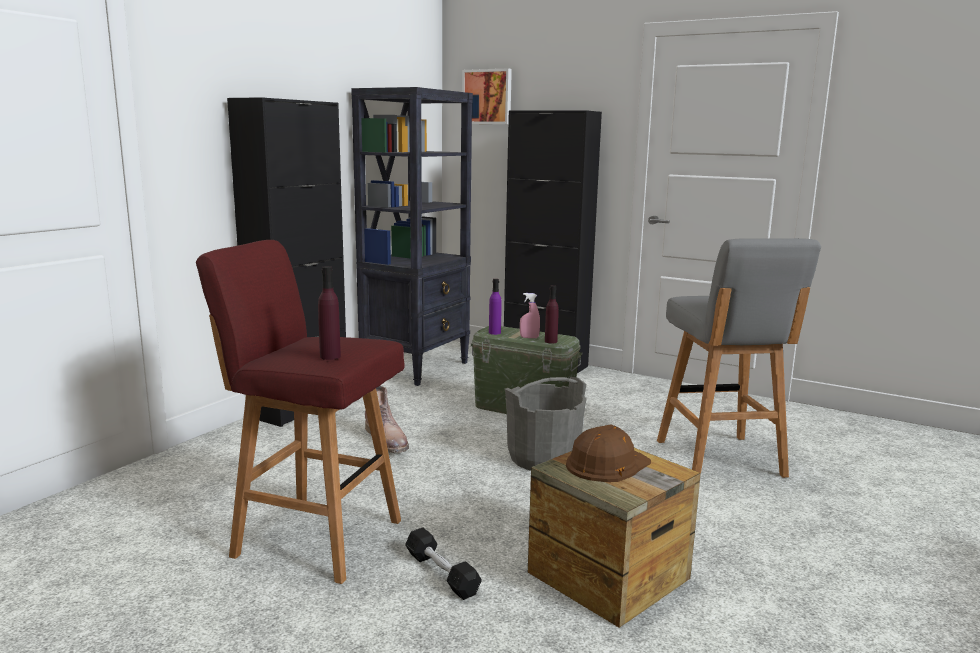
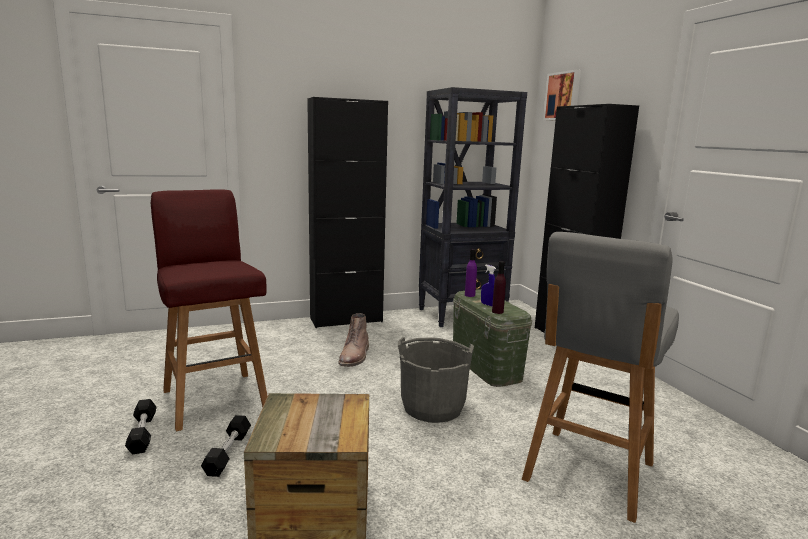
camera: 40 degrees right, 0 degrees up
(306, 605) = (142, 434): none -> black dumbbell
(330, 356) = (188, 271): purple bottle -> none
(529, 337) = (487, 304): pink spray bottle -> blue spray bottle
(607, 464) = (318, 413): brown hard hat -> none

